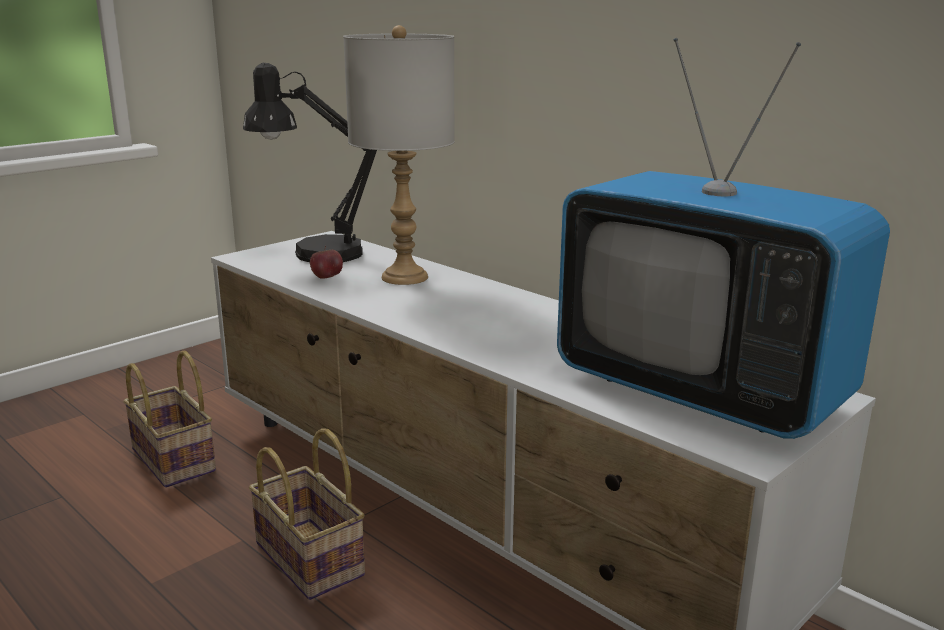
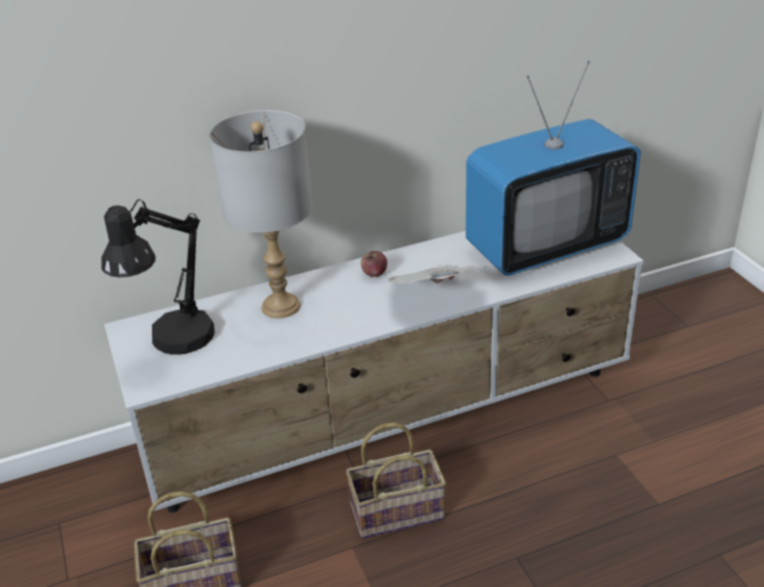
camera: 65 degrees left, 15 degrees up
(327, 277) = (249, 345): apple -> apple (374, 273)
(490, 341) = (437, 296): none -> newspaper

